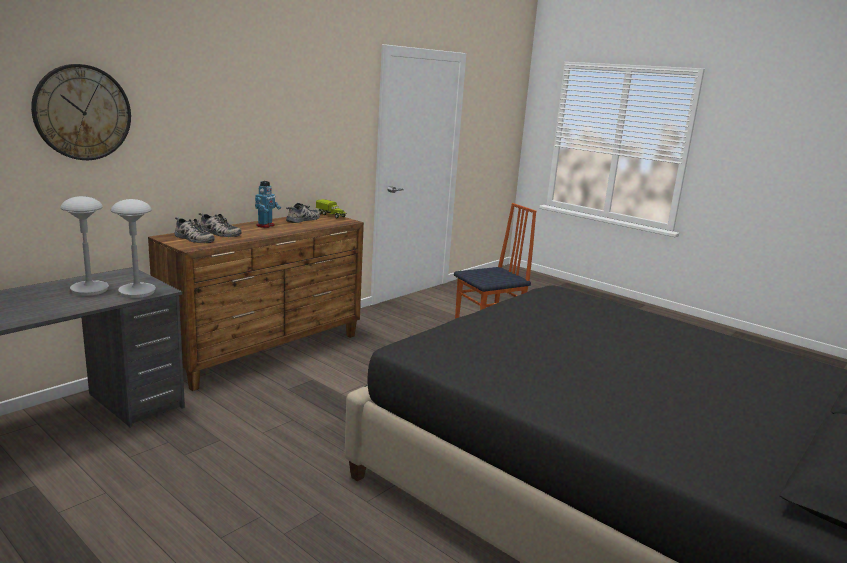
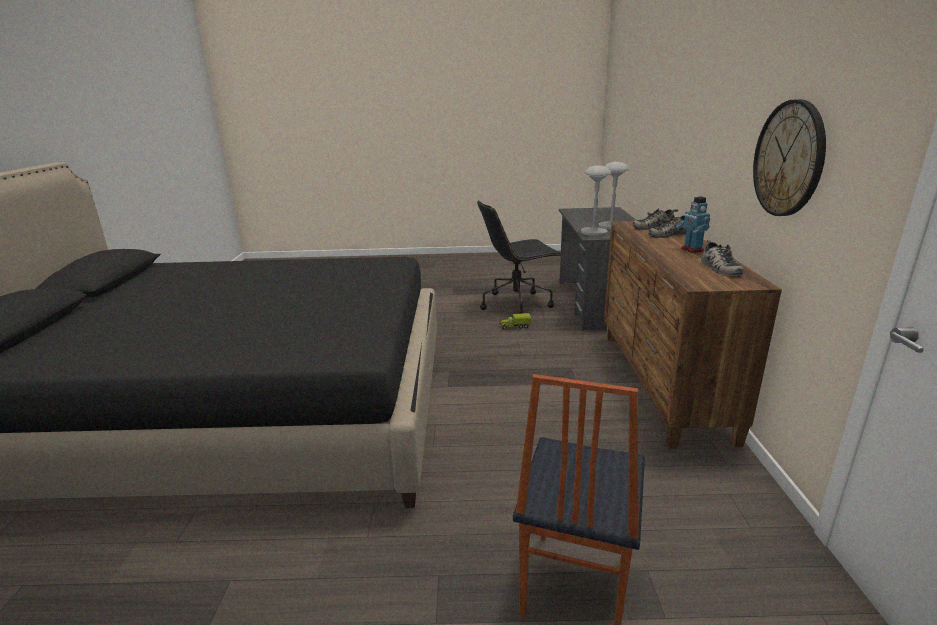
camera: 140 degrees right, 5 degrees up
(82, 112) = (672, 106): wall clock -> wall clock (789, 159)
(119, 485) = (517, 304): none -> black office chair
(331, 215) = (743, 285): toy truck -> toy truck (514, 327)

